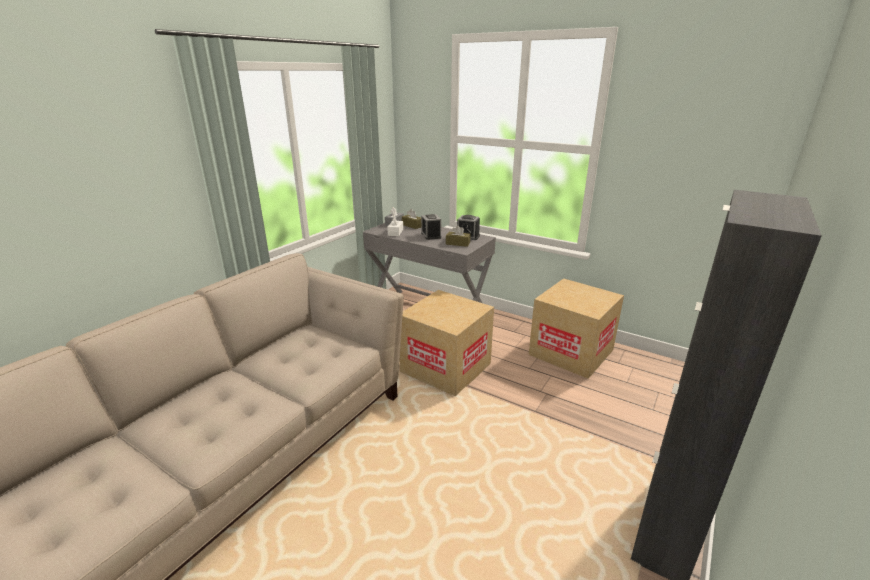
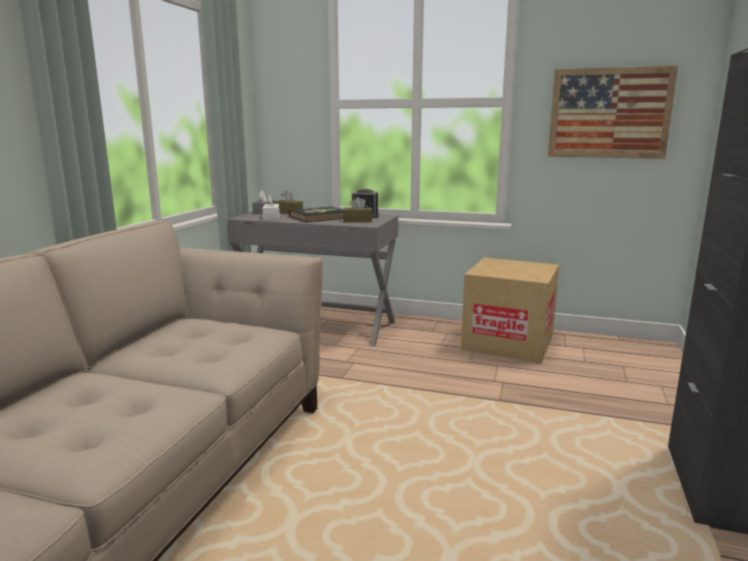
camera: 15 degrees left, 10 degrees down
(431, 235) = (319, 217): alarm clock -> book
(446, 368) = (366, 373): cardboard box -> none
(686, 169) = (609, 113): none -> picture

